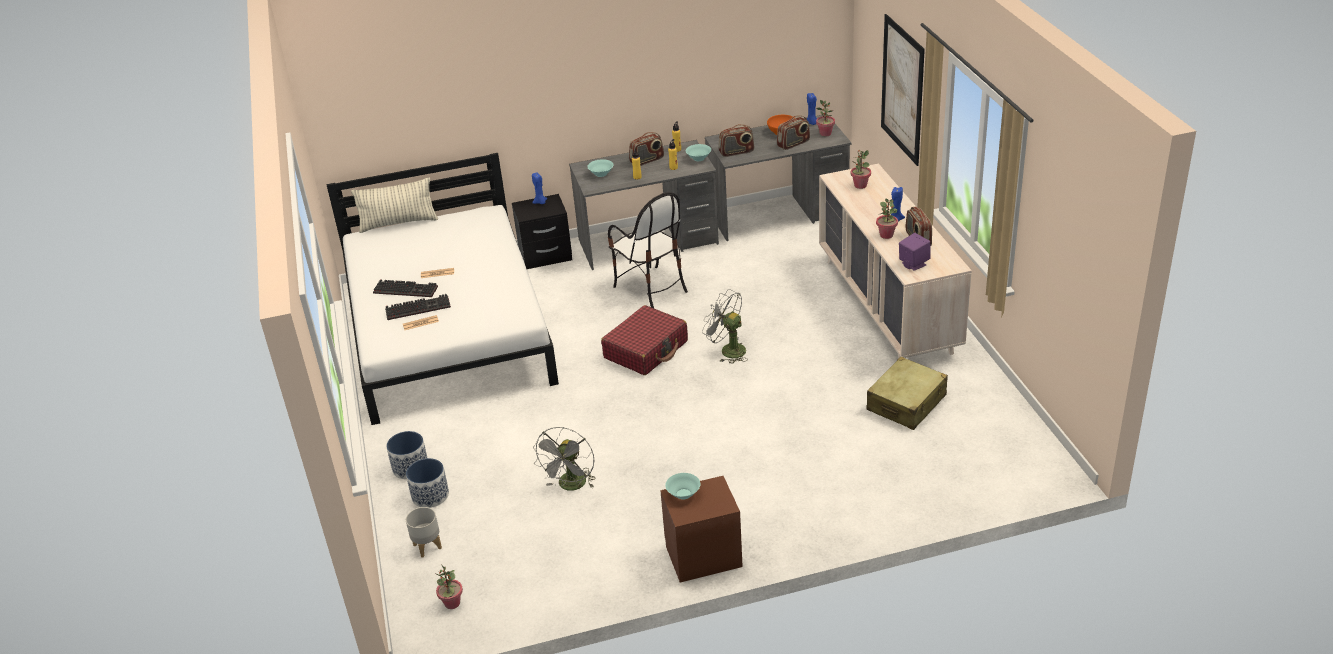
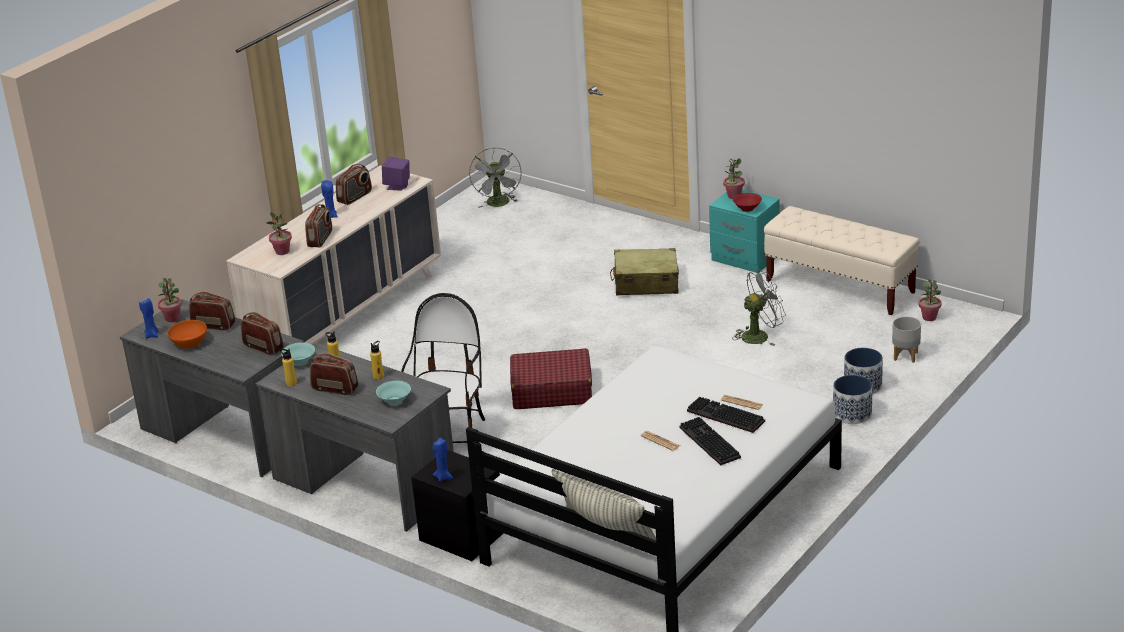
camera: 130 degrees left, 5 degrees down
(573, 583) = (840, 287): none -> beige bench
(684, 494) = (747, 208): turquoise bowl -> red bowl
(703, 555) = (744, 258): brown nightstand -> turquoise nightstand
(728, 350) = (502, 353): grey fan -> grey fan (499, 204)
(859, 204) = (320, 239): none -> radio
(886, 235) = (362, 210): potted plant -> potted plant (734, 196)
(902, 89) = (189, 179): picture -> none
(906, 403) = (478, 257): beige suitcase -> beige suitcase (646, 283)

